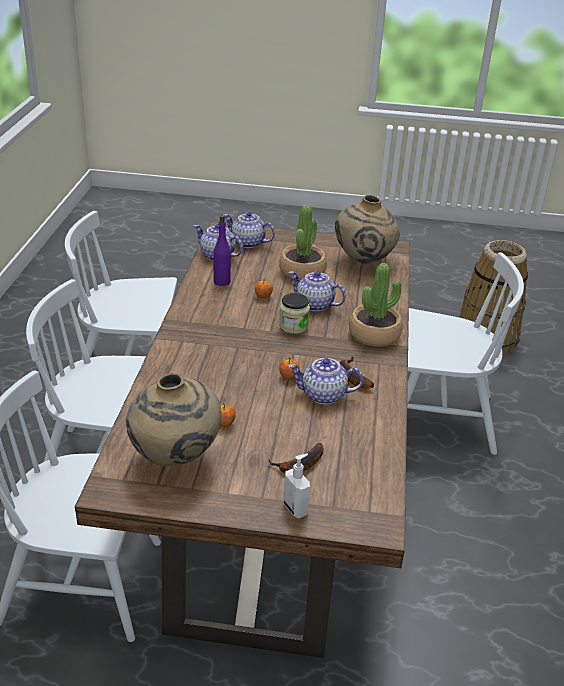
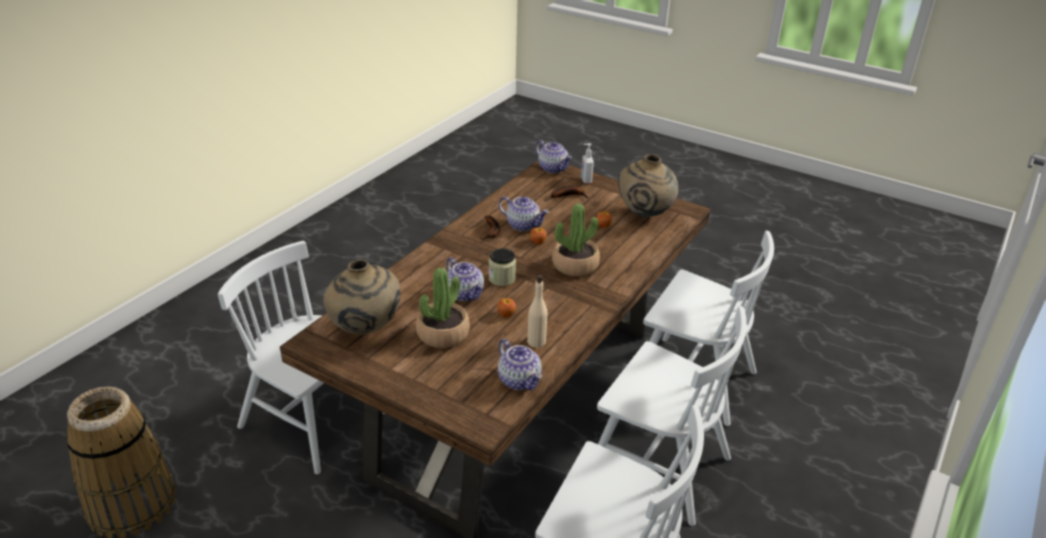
camera: 155 degrees left, 0 degrees up
(222, 282) = (536, 341): purple bottle -> beige bottle
(247, 243) = (470, 392): teapot -> teapot (553, 168)
(374, 334) = (441, 255): potted plant -> potted plant (575, 265)

